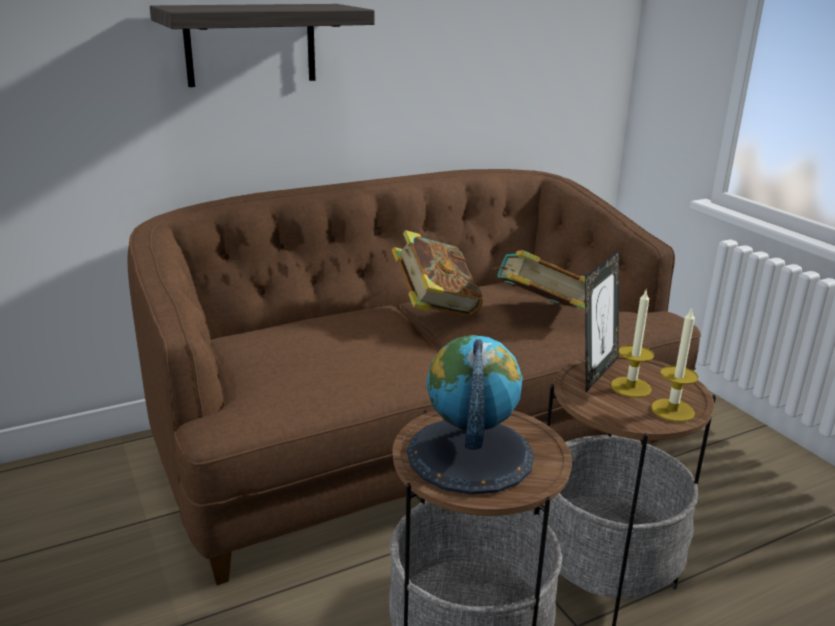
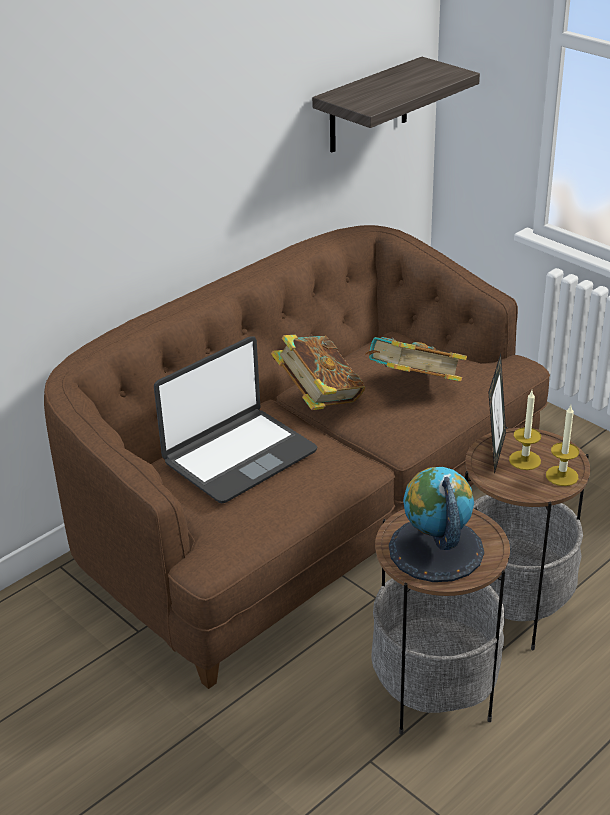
camera: 15 degrees left, 10 degrees up
(251, 44) = (111, 186): shelf -> shelf (368, 106)
(321, 338) = (239, 456): none -> laptop

